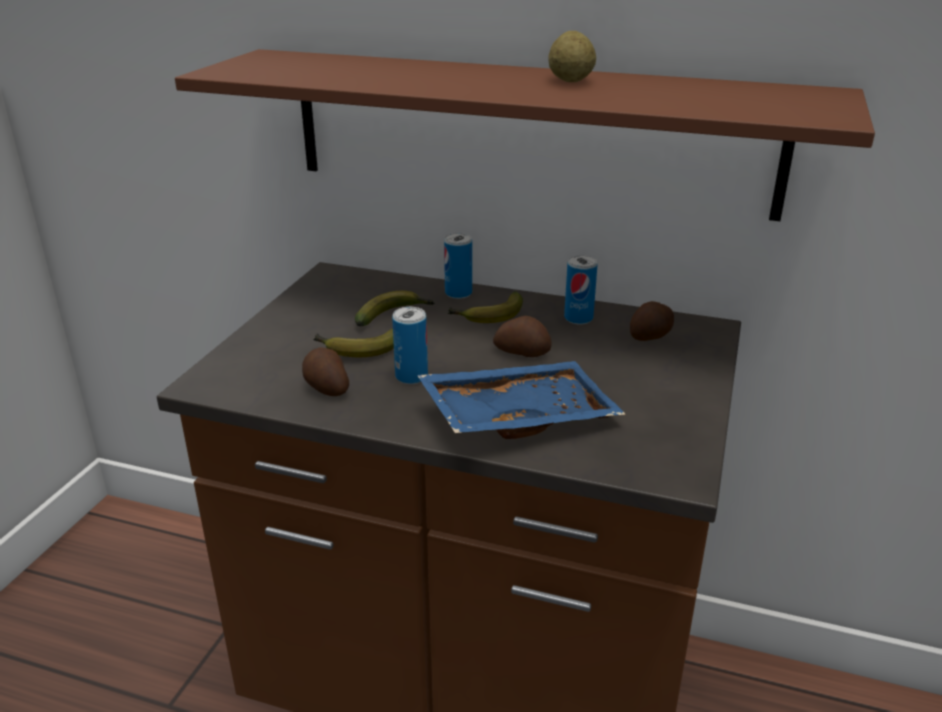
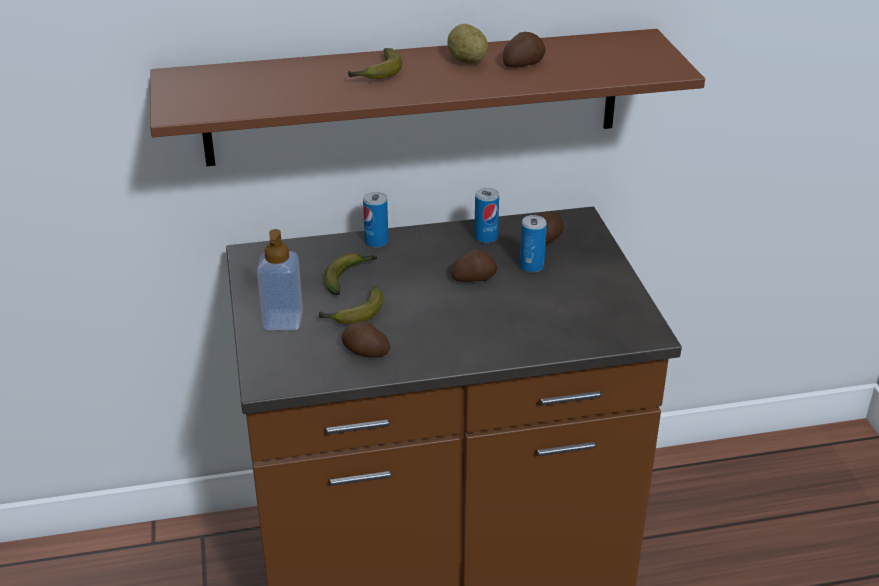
camera: 30 degrees left, 5 degrees up
(286, 335) = (283, 320): none -> soap dispenser
(411, 376) = (416, 323): can -> can (531, 266)
(488, 317) = (420, 256): banana -> banana (377, 74)
(518, 416) = (517, 328): blue tray -> none
(633, 90) = (522, 64): none -> potato

